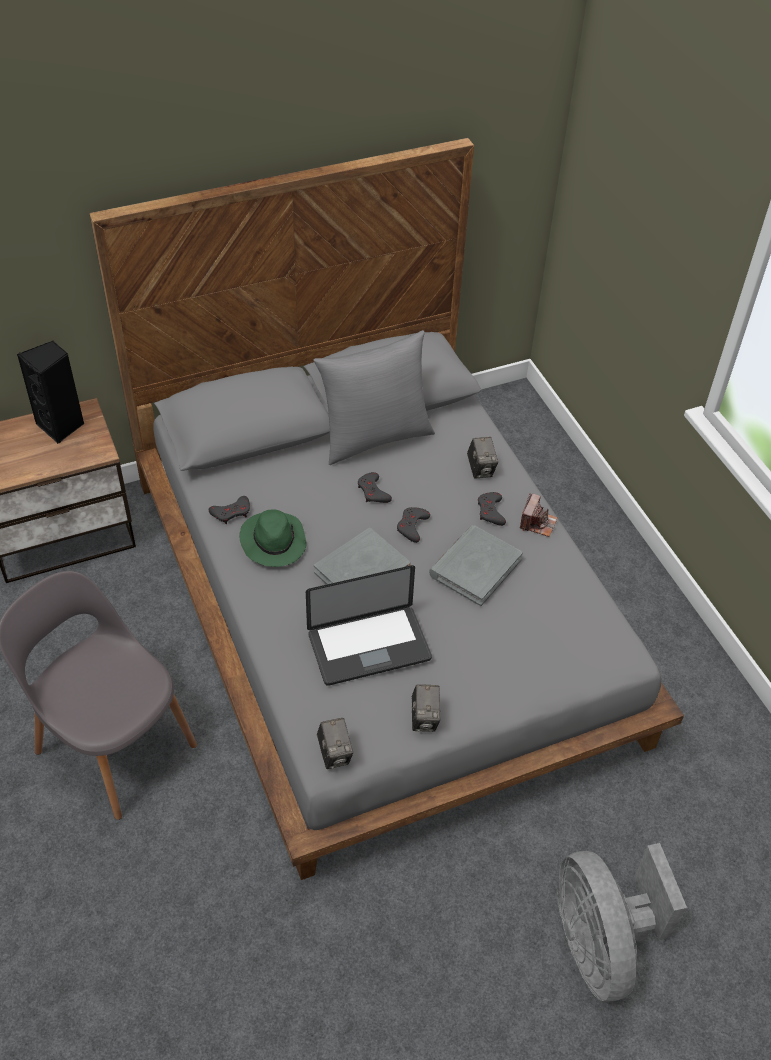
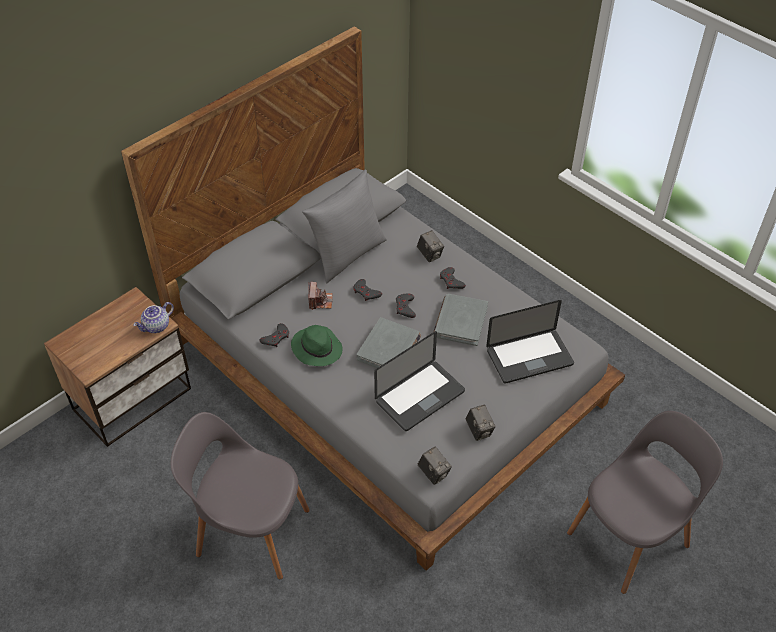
camera: 20 degrees left, 0 degrees up
(61, 426) = (122, 315): black speaker -> none
(93, 453) = (156, 327): none -> teapot
(537, 523) = (485, 279): camera -> camera (320, 301)
(544, 645) = (529, 357): none -> laptop
(599, 943) = (630, 537): grey fan -> grey chair

